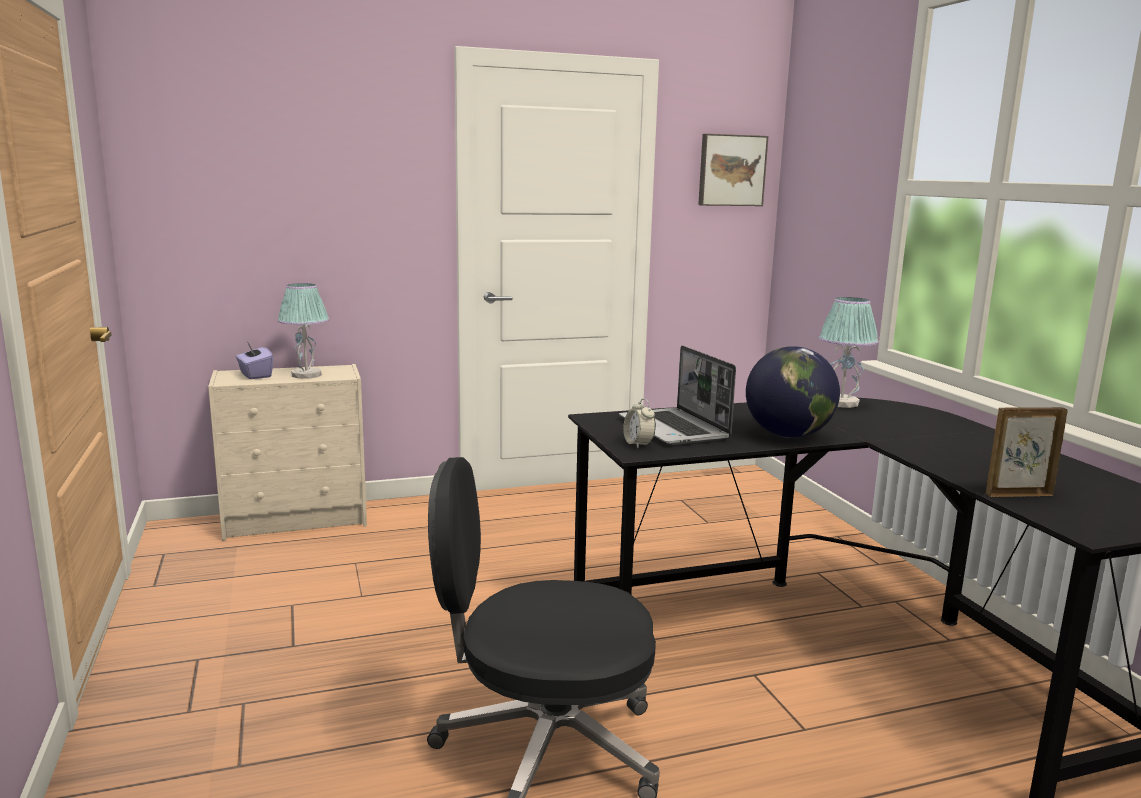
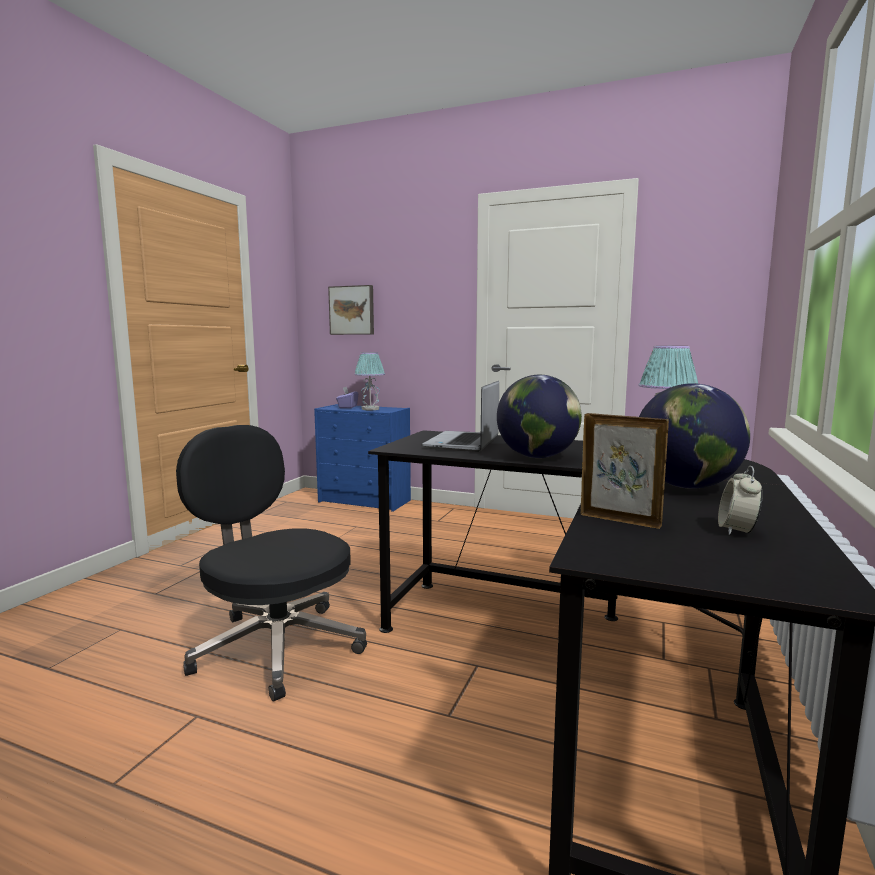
camera: 40 degrees right, 5 degrees down
(297, 520) = (365, 501): beige dresser -> blue dresser
(638, 444) = (409, 445): alarm clock -> alarm clock (737, 530)
(731, 170) = (712, 263): picture -> picture (352, 310)
(962, 447) = (687, 486): none -> globe

